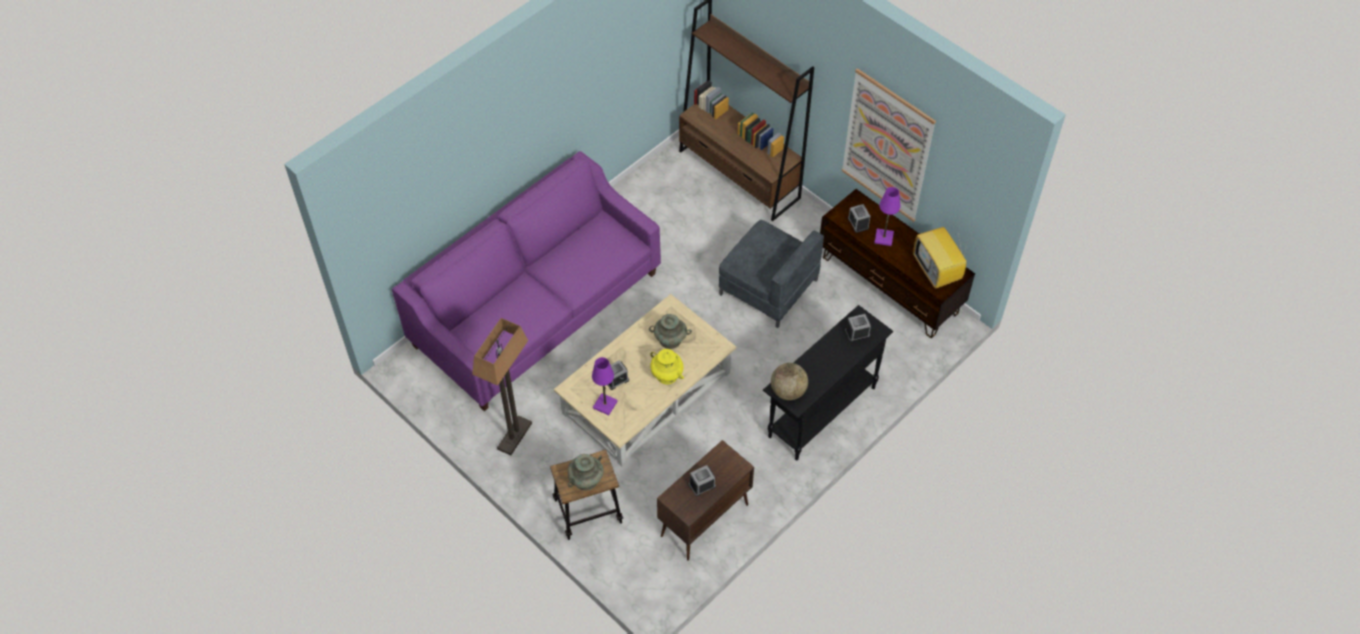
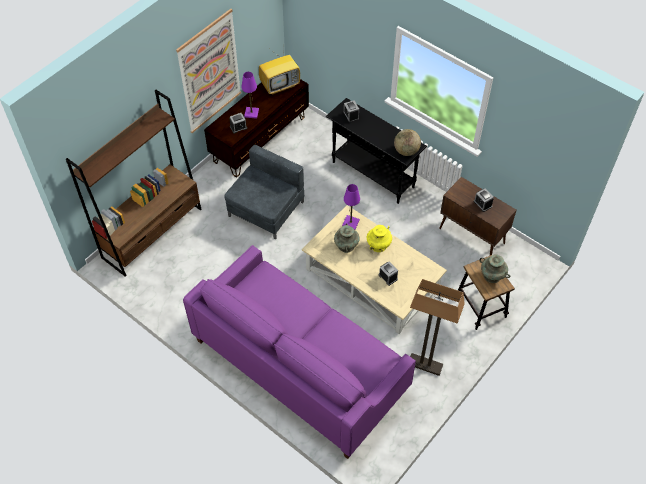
camera: 95 degrees left, 0 degrees up
(605, 404) = (411, 282): purple table lamp -> purple table lamp (350, 223)

